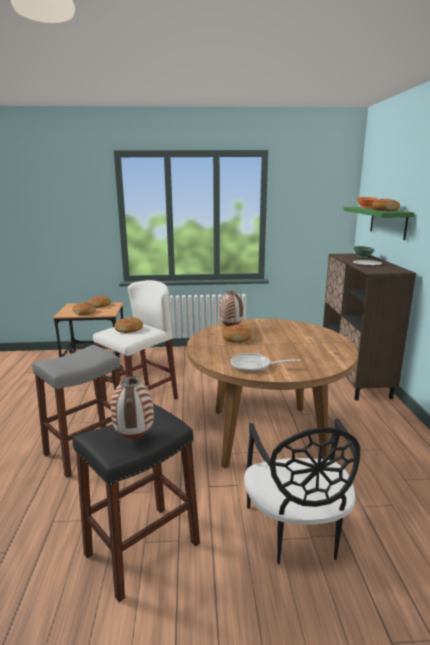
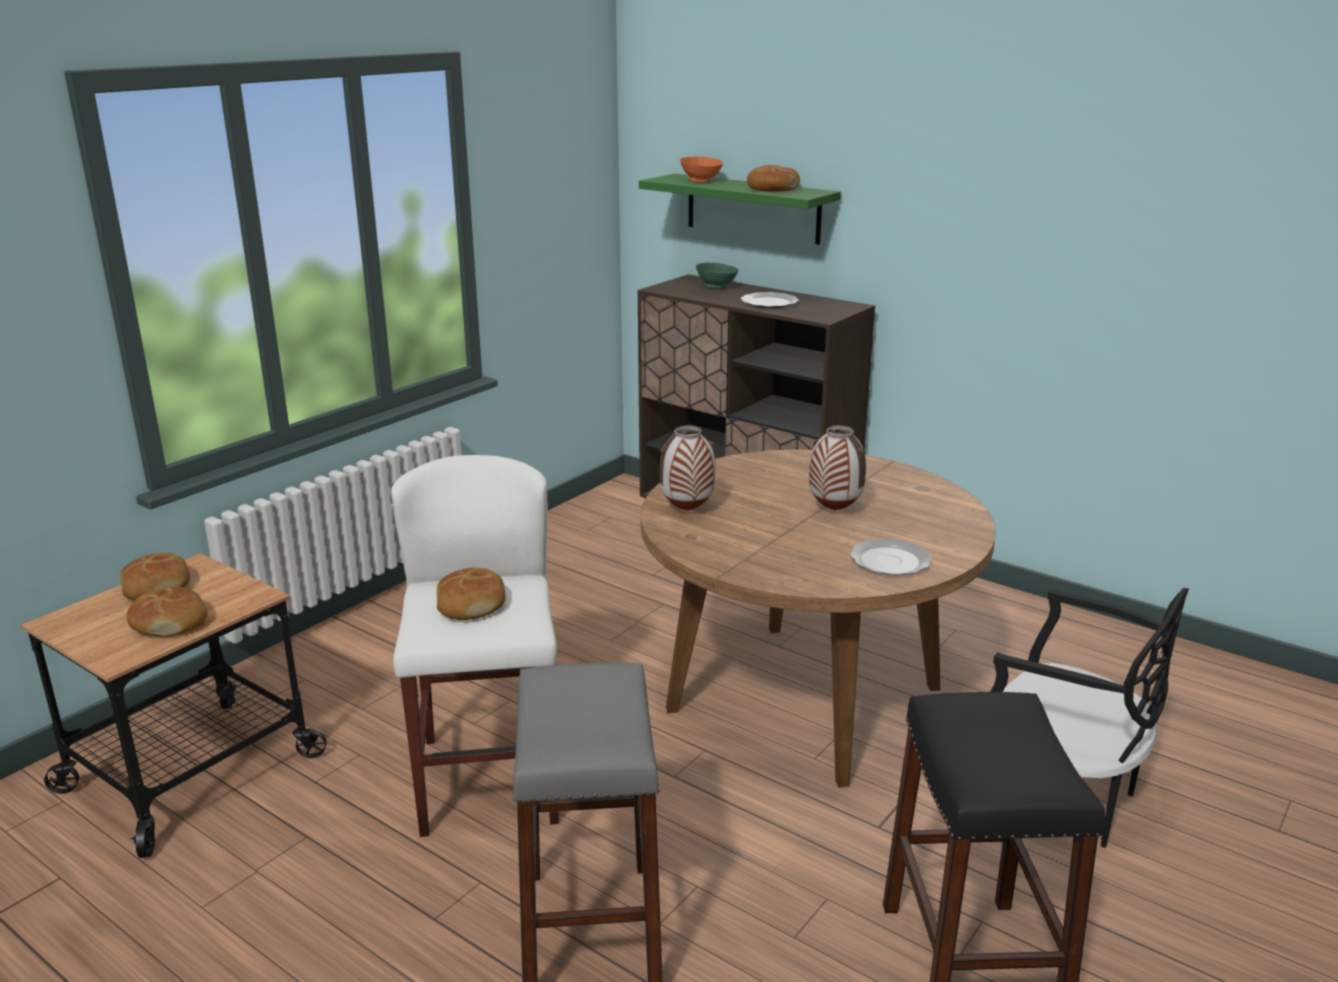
camera: 50 degrees left, 5 degrees up
(134, 437) = (1023, 751): vase -> vase (833, 510)
(237, 338) = (749, 525): bread -> none
(254, 366) = (891, 561): frying pan -> plate

